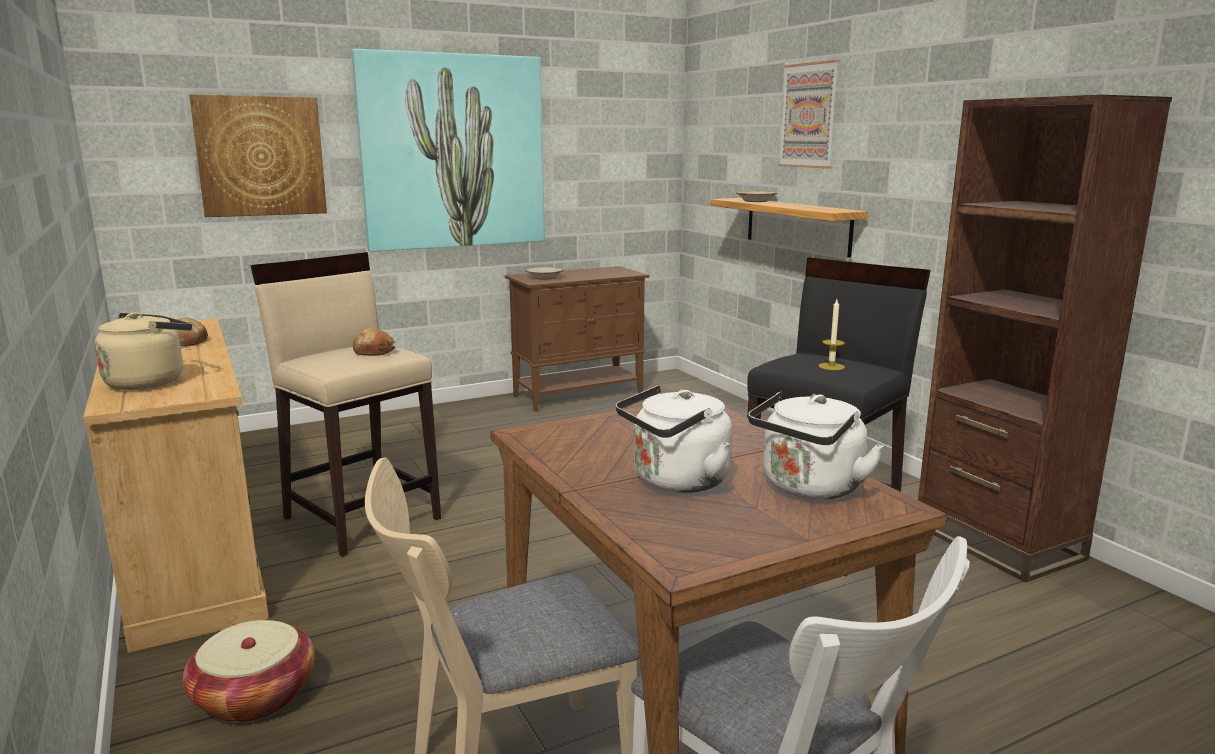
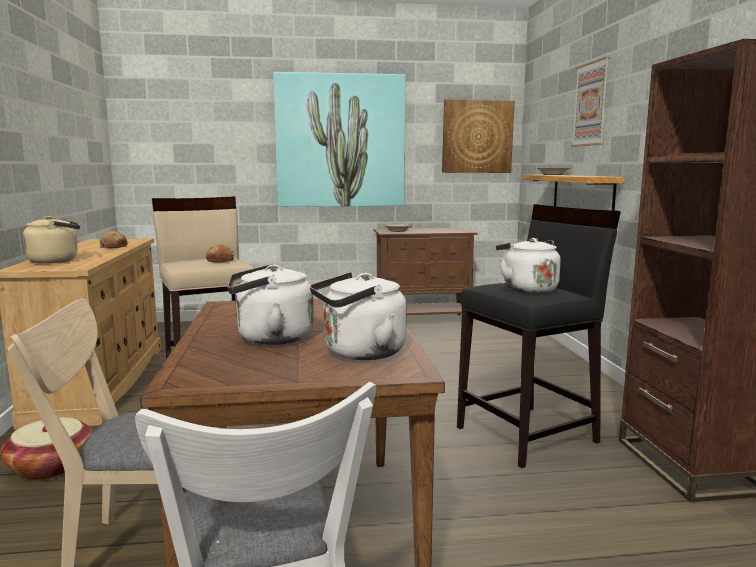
camera: 20 degrees right, 5 degrees down
(260, 156) = (212, 142): picture -> picture (477, 137)
(831, 366) = (527, 289): candle -> white kettle

